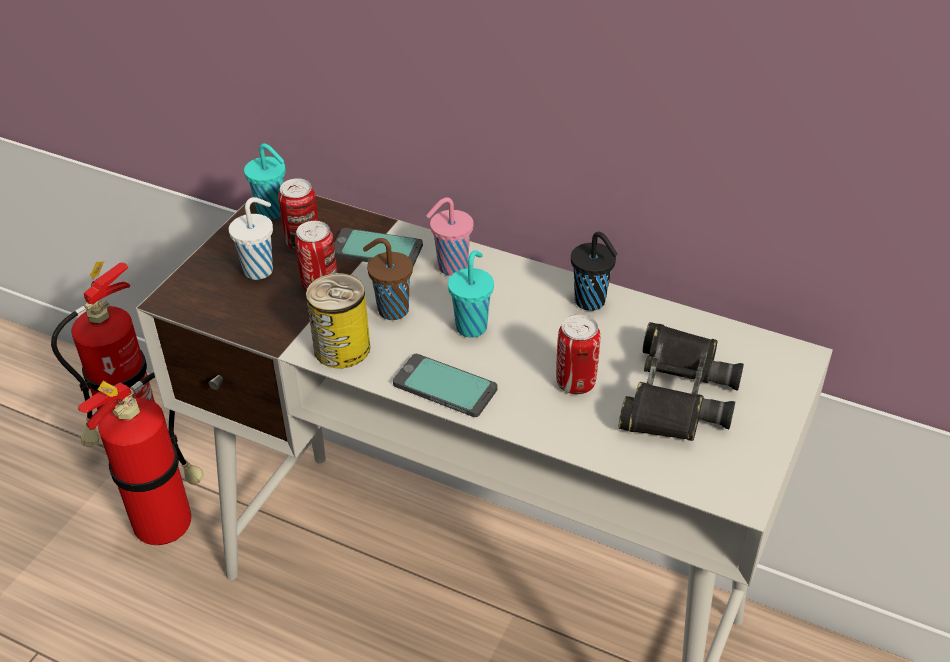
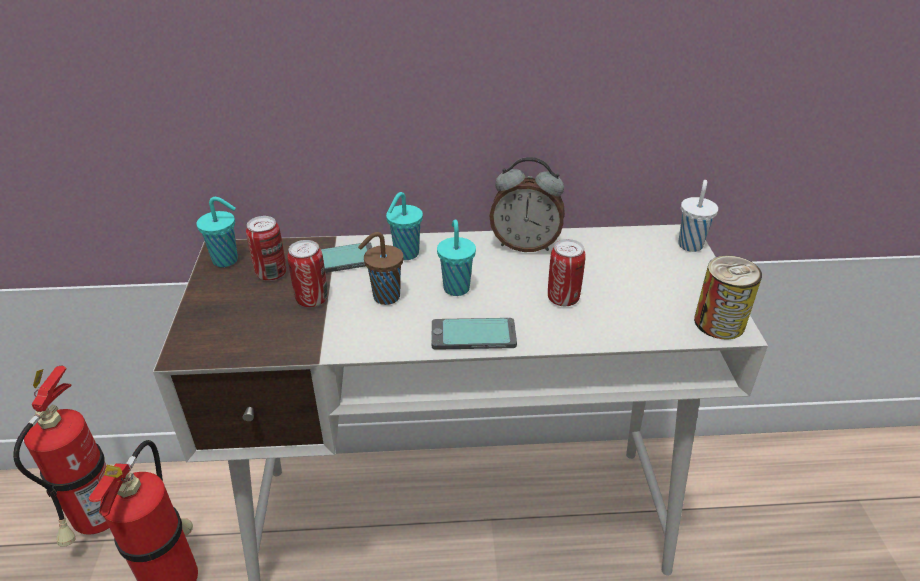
camera: 30 degrees left, 5 degrees down
(260, 270) = (249, 304): white cup -> white cup (690, 244)
(342, 348) = (368, 337): can -> can (719, 323)
(450, 267) = (405, 254): pink cup -> turquoise cup
(591, 302) = (525, 244): black cup -> alarm clock
(676, 394) = (634, 282): black binoculars -> none

